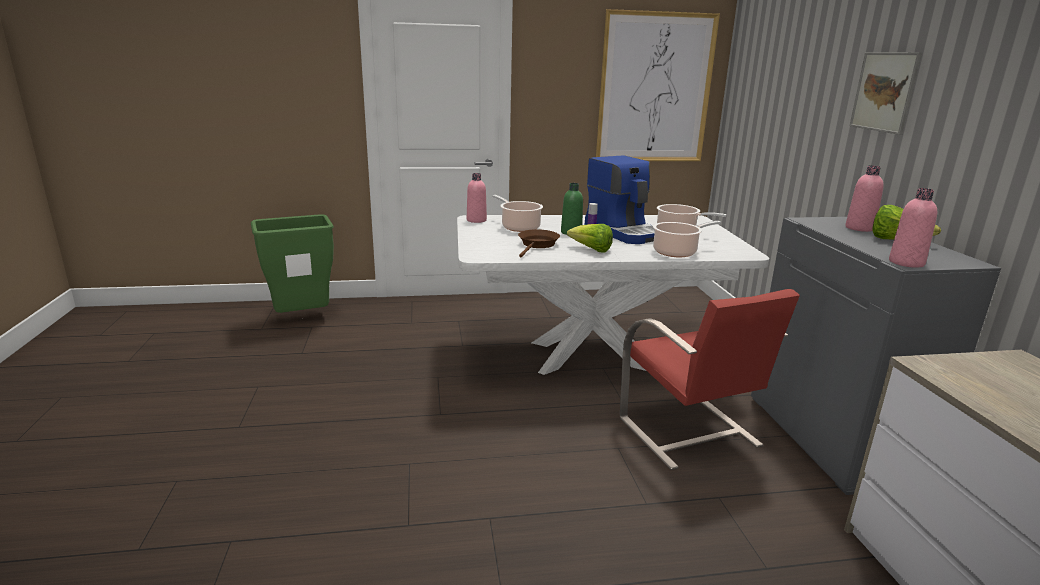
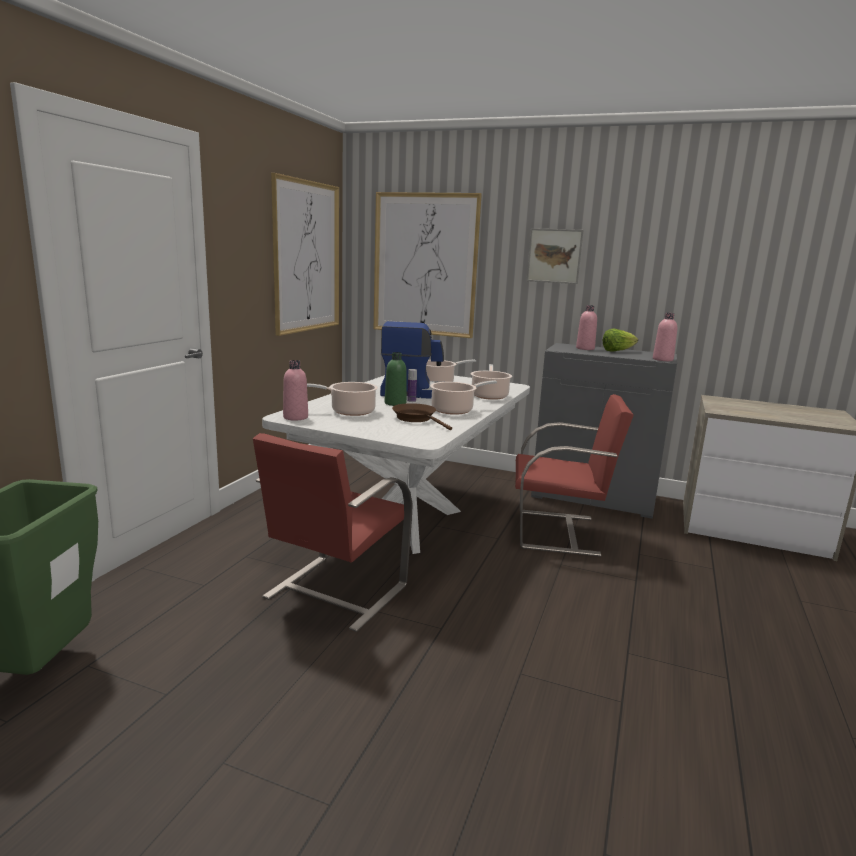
camera: 60 degrees left, 5 degrees down
(446, 361) = (334, 592): none -> red chair
(591, 250) = (454, 410): lettuce -> cooking pot
(773, 100) = (425, 265): none -> picture

